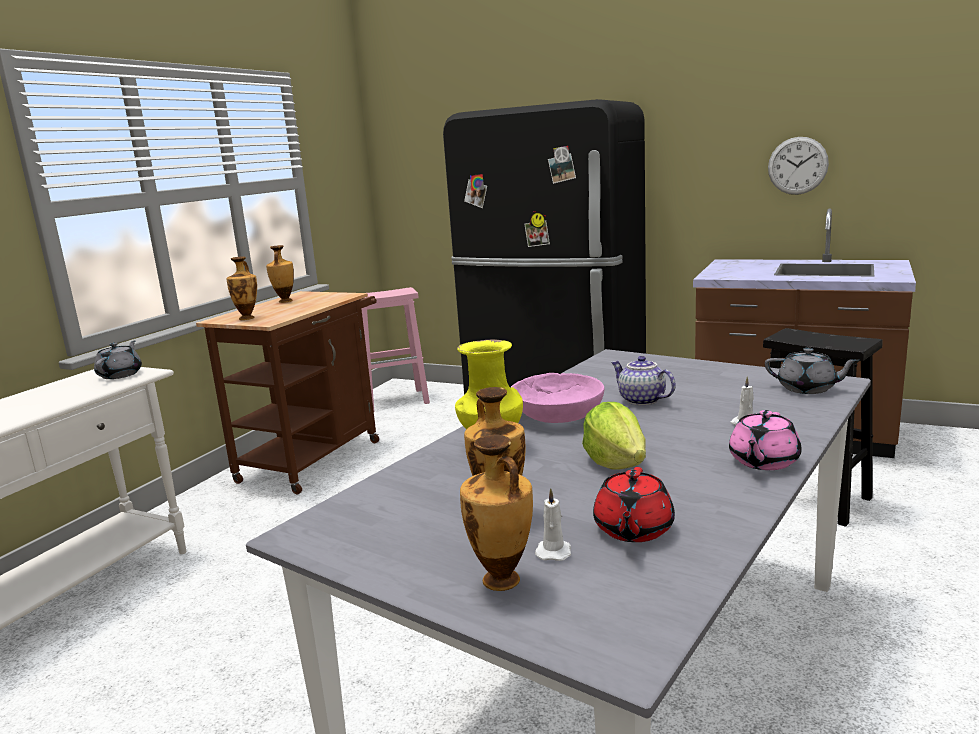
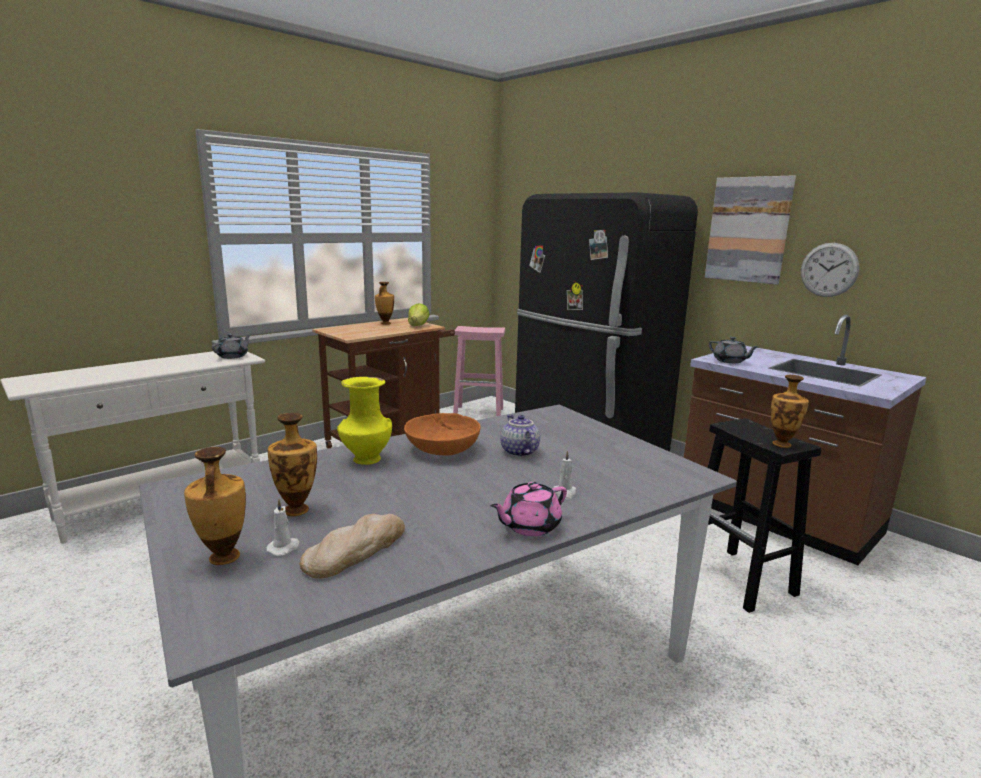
camera: 20 degrees right, 0 degrees up
(247, 318) = (344, 331): vase -> vase (782, 444)
(557, 416) = (442, 448): pink bowl -> orange bowl
(616, 463) = (424, 495): lettuce -> lettuce (418, 326)
(633, 530) = (355, 549): red teapot -> bread
(704, 133) = (748, 230): none -> picture
(807, 389) = (665, 475): grey teapot -> grey teapot (730, 361)

